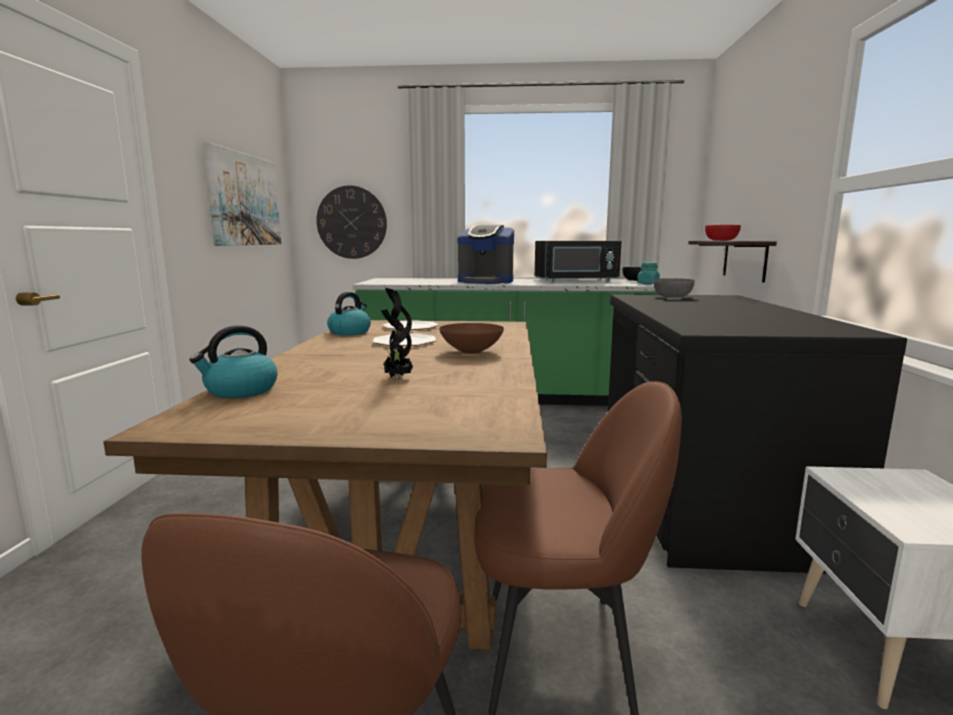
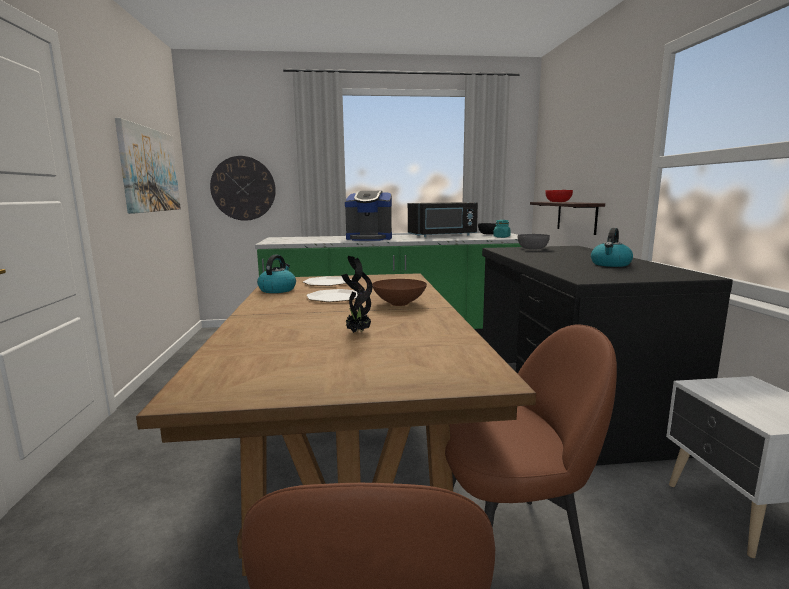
camera: 10 degrees left, 0 degrees up
(240, 391) = (226, 354): kettle -> kettle (610, 264)

